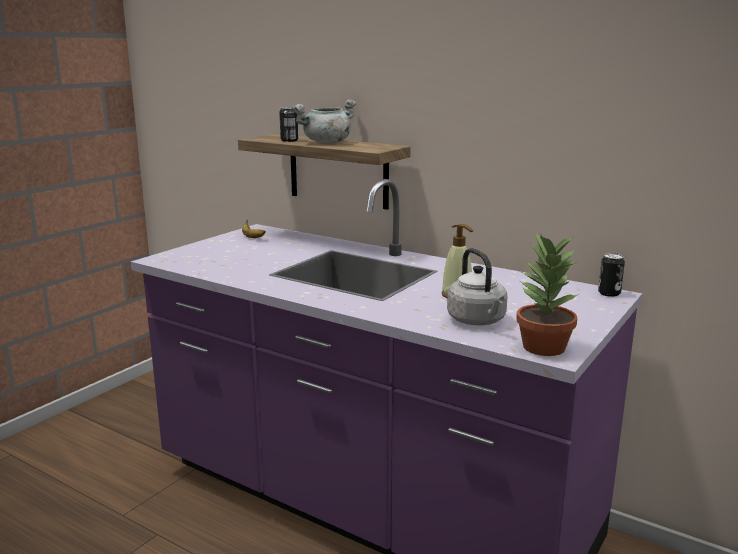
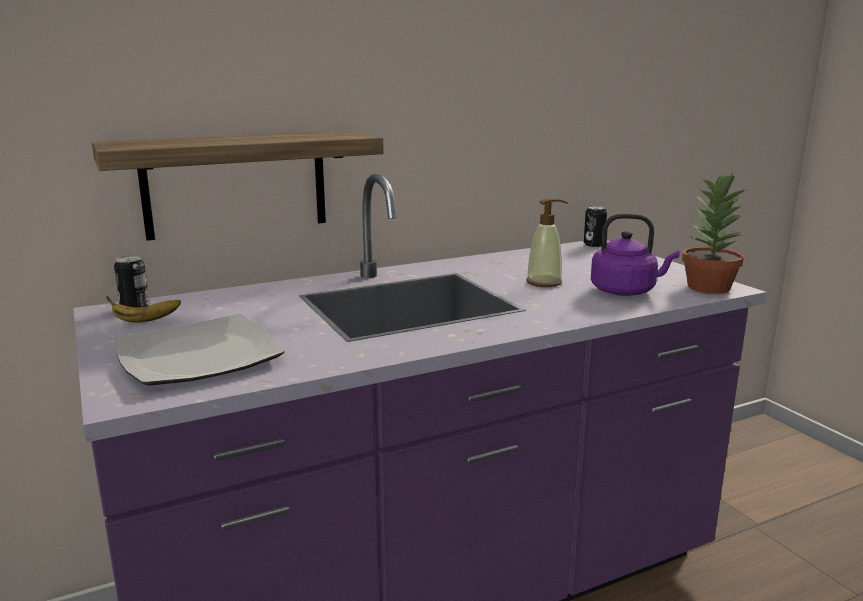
camera: 60 degrees left, 0 degrees up
(218, 256) = (200, 355): none -> plate
(289, 140) = (192, 142): can -> can (135, 307)
(326, 143) = (257, 138): grey cooking pot -> none
(478, 321) = (626, 291): grey kettle -> purple kettle

